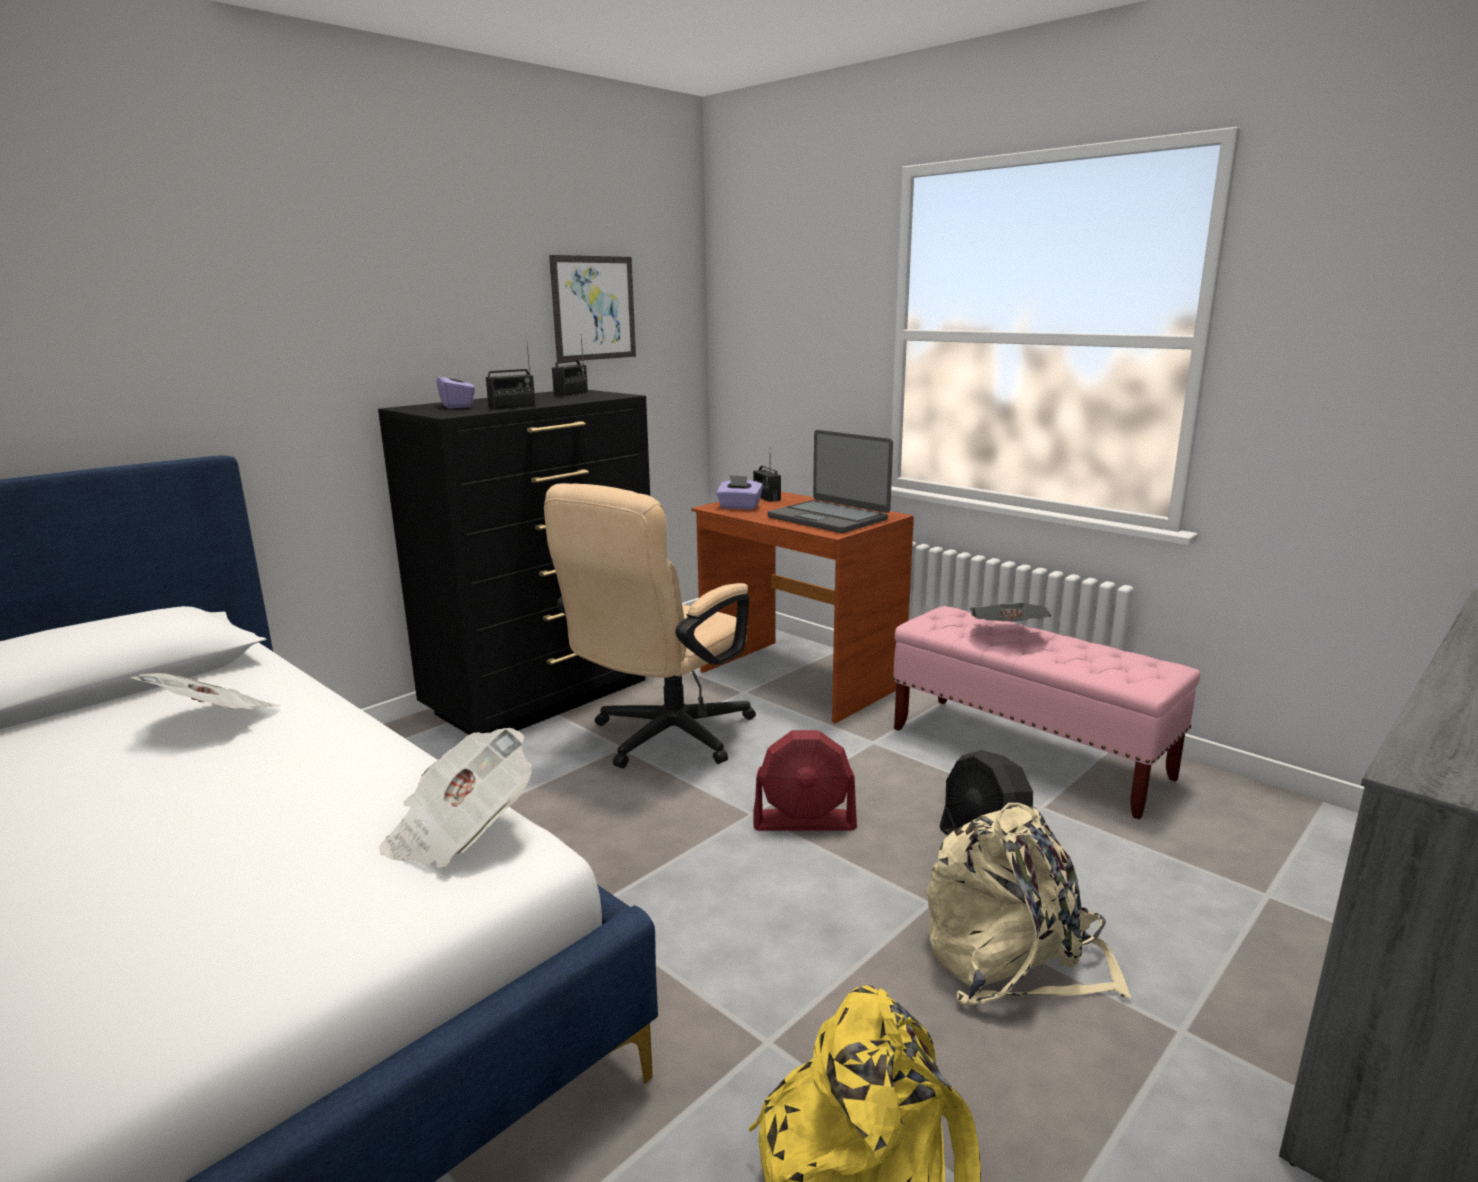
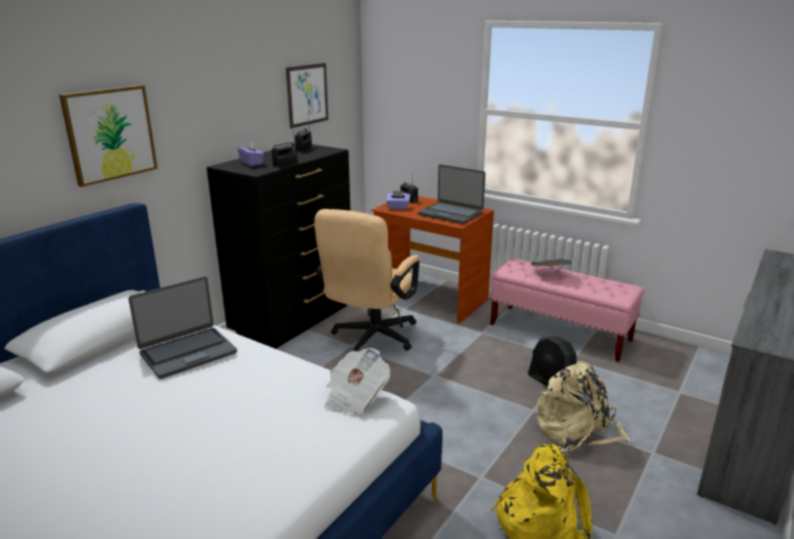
camera: 10 degrees left, 5 degrees up
(176, 328) = (110, 134): none -> picture
(215, 720) = (187, 353): newspaper -> laptop
(804, 821) = (461, 376): red fan -> none

